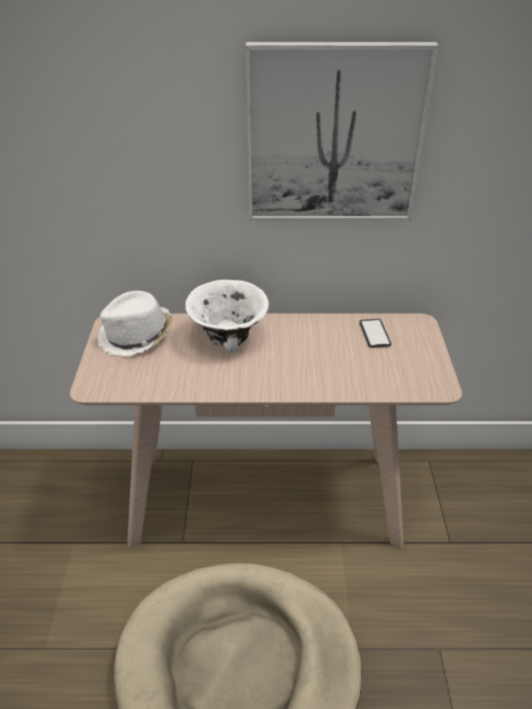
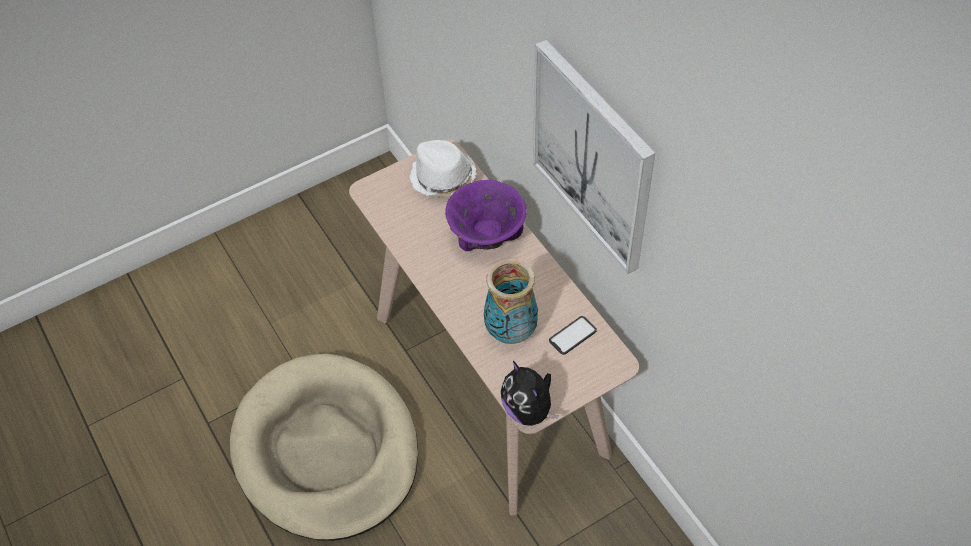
camera: 60 degrees right, 15 degrees up
(227, 337) = (486, 236): white bowl -> purple bowl
(344, 364) = (511, 332): none -> vase
(436, 387) = (529, 410): none -> plush toy

